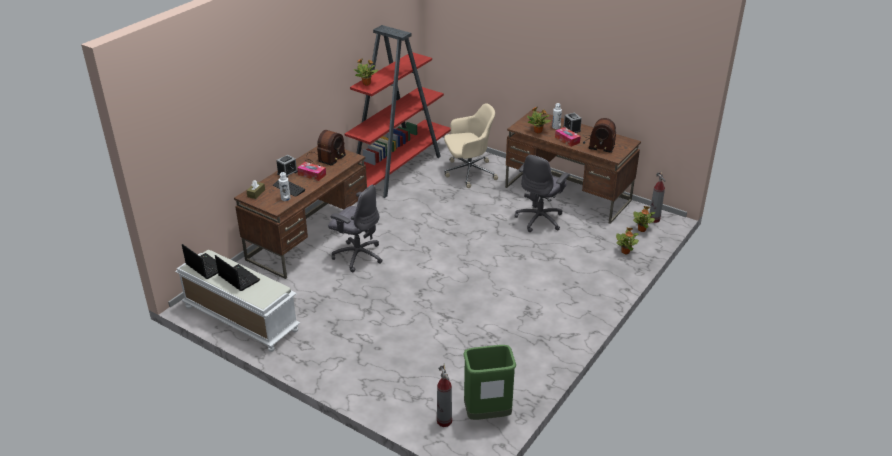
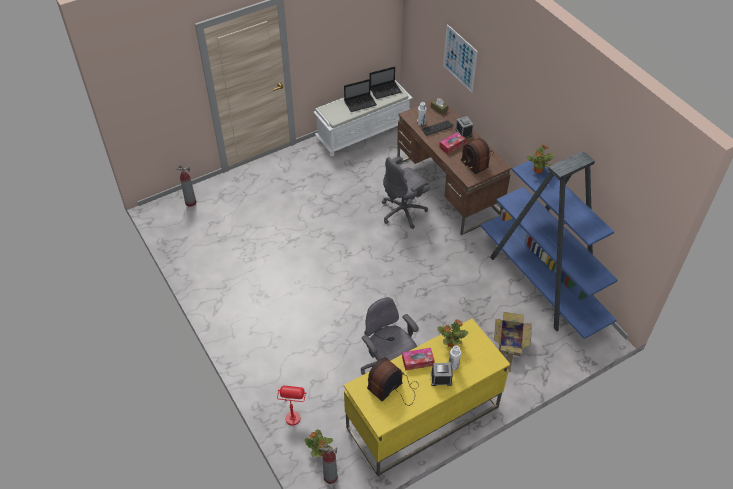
camera: 115 degrees right, 15 degrees up
(237, 126) = (460, 58): none -> picture
(397, 169) = (542, 284): red bookcase -> blue bookcase
(468, 173) = (509, 343): beige office chair -> cardboard box
(487, 415) = (178, 225): green trash can -> none
(568, 194) = (422, 417): brown desk -> yellow desk
(625, 252) = (293, 413): potted plant -> red table lamp

